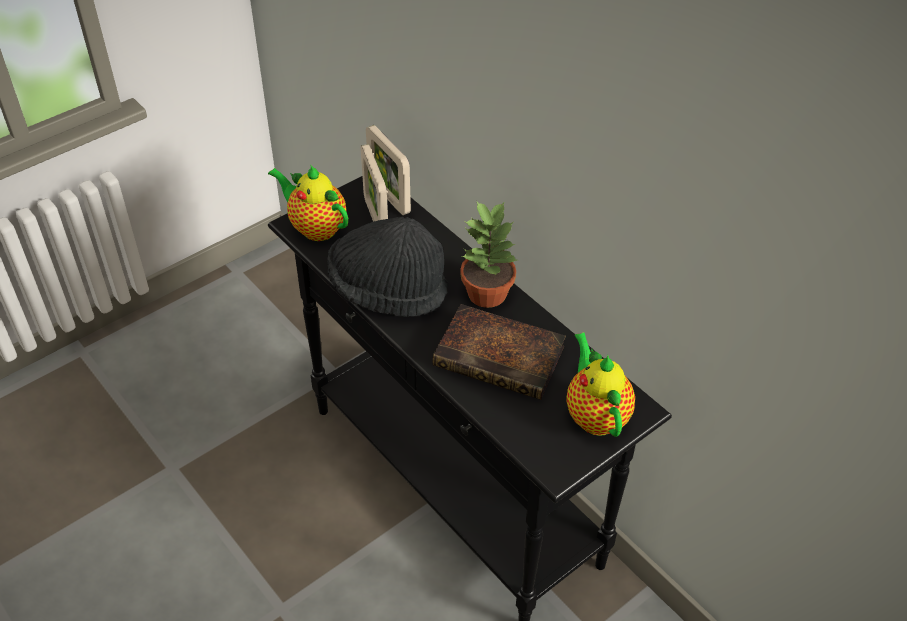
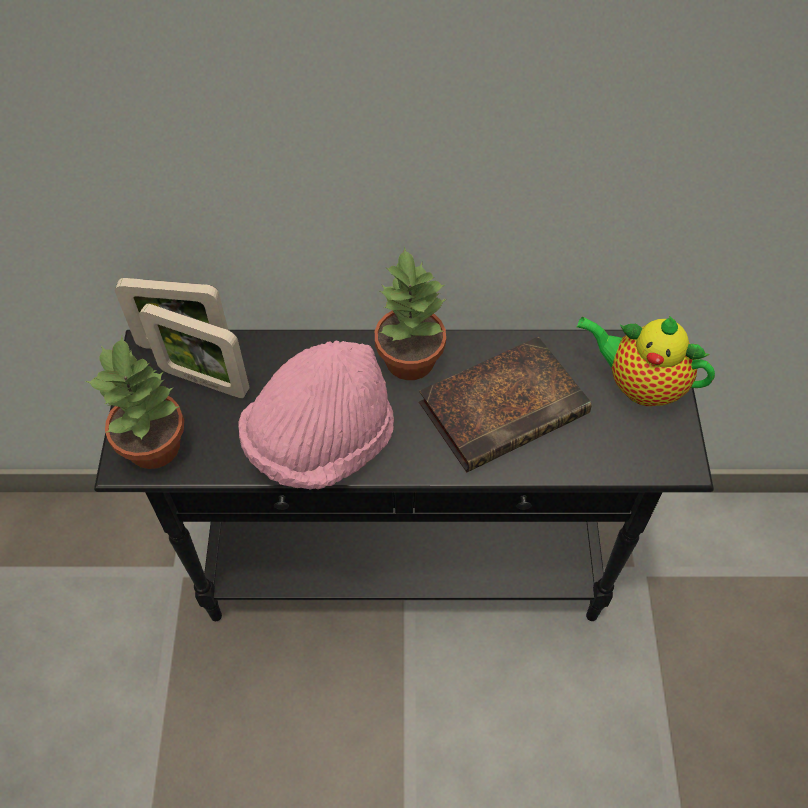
camera: 50 degrees left, 10 degrees up
(315, 227) = (155, 445): teapot -> potted plant
(387, 290) = (320, 441): black hat -> pink hat

